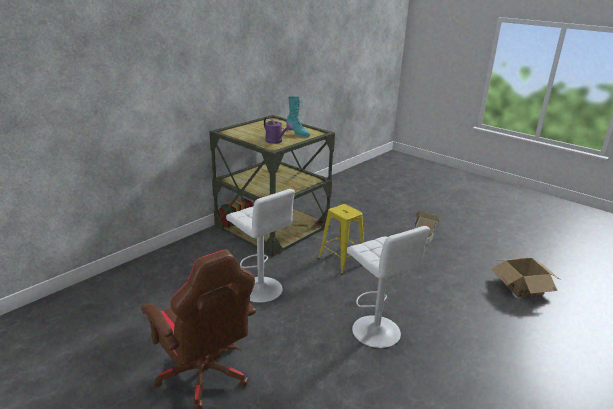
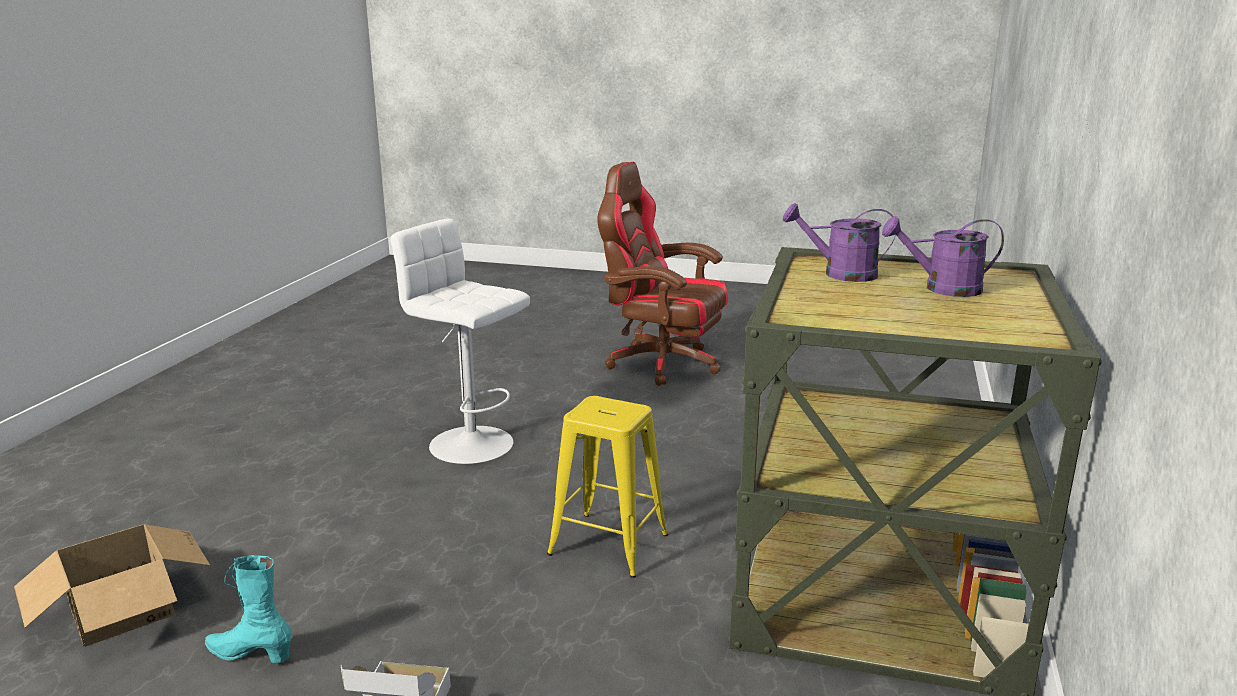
camera: 155 degrees right, 5 degrees down
(259, 132) = (942, 289): none -> purple watering can
(260, 289) = (709, 449): white stool -> none
(297, 133) = (844, 305): turquoise boot -> turquoise boot (250, 654)

